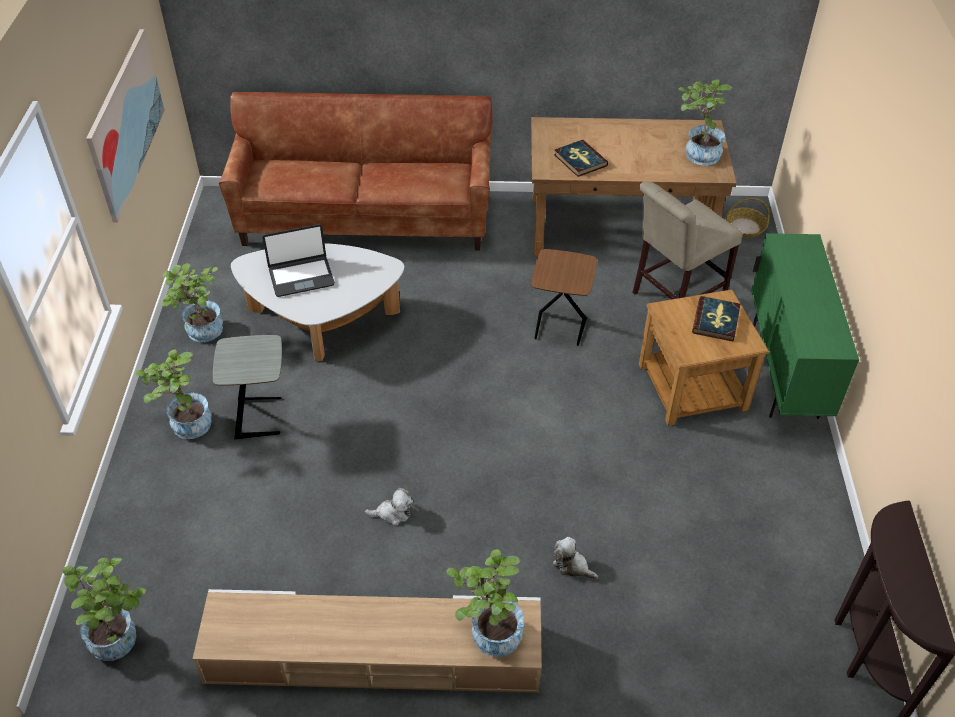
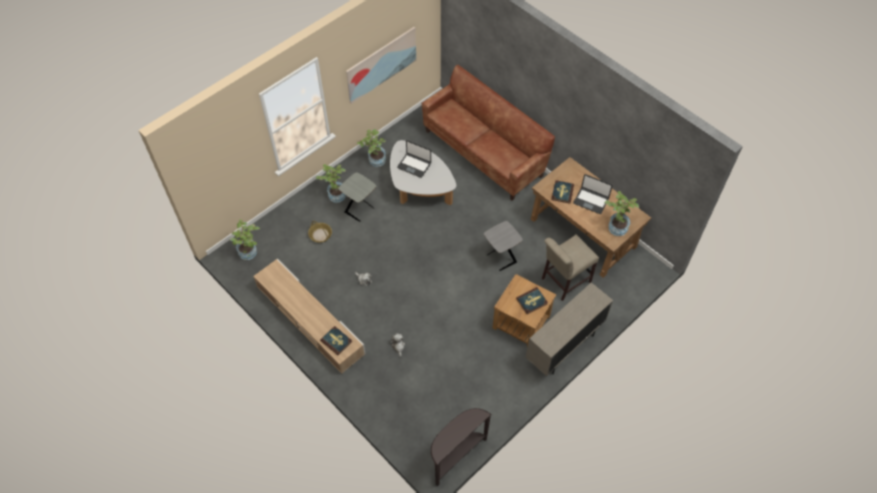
camera: 45 degrees right, 10 degrees up
(489, 634) = (336, 341): potted plant -> book
(560, 329) = (500, 259): brown side table -> grey side table
(628, 147) = (591, 200): none -> laptop
(674, 297) = (563, 281): beige chair -> beige chair turned 45 degrees counterclockwise
(744, 227) = (638, 274): basket -> basket (320, 235)
(783, 374) = (564, 347): green cabinet -> beige cabinet

